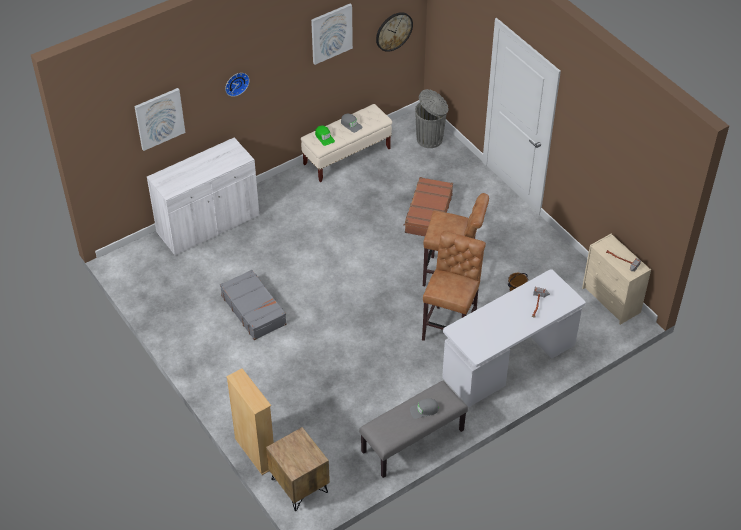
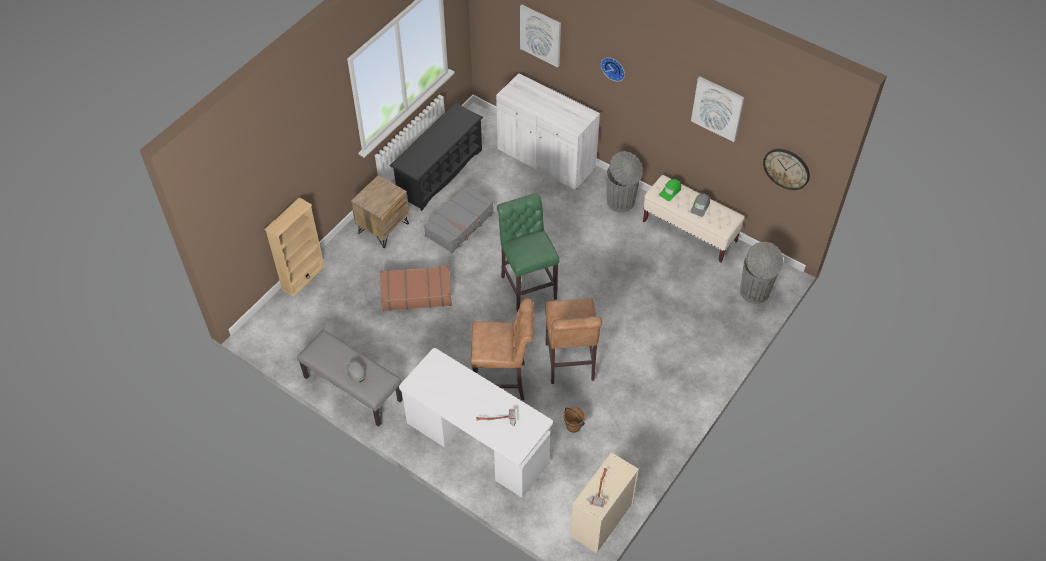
camera: 70 degrees right, 5 degrees up
(178, 308) = (439, 172): none -> black shoe rack
(290, 189) = (621, 202): none -> grey trash can
(299, 486) = (278, 318): brown nightstand -> brown nightstand (383, 228)
(352, 280) = (527, 285): none -> green stool
(428, 213) = (646, 320): brown suitcase -> brown suitcase (416, 293)

